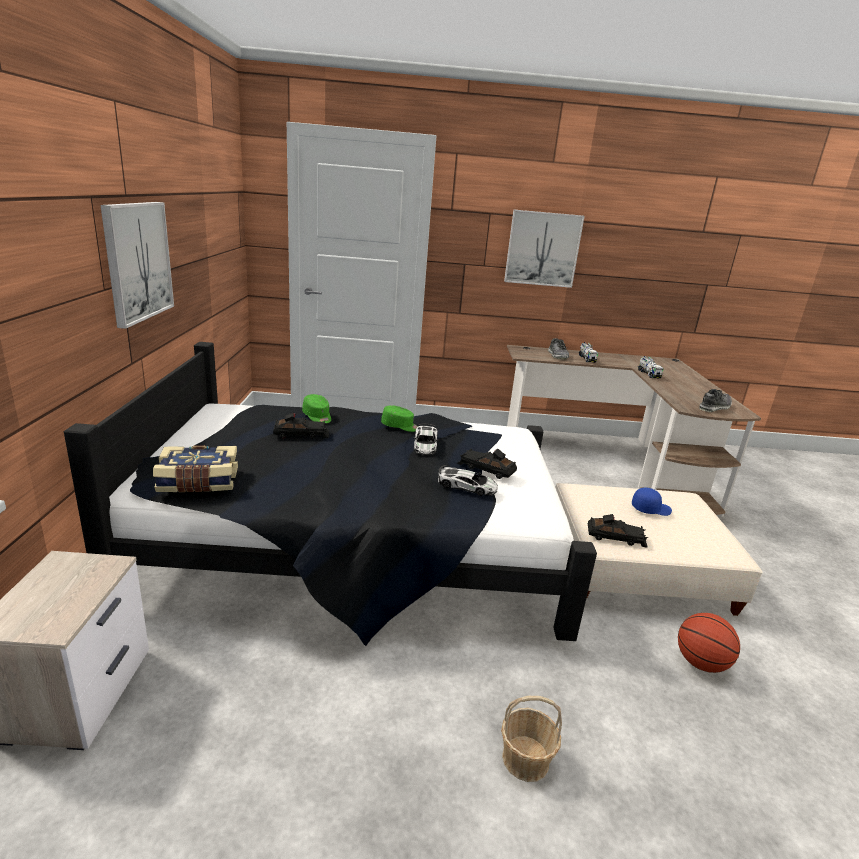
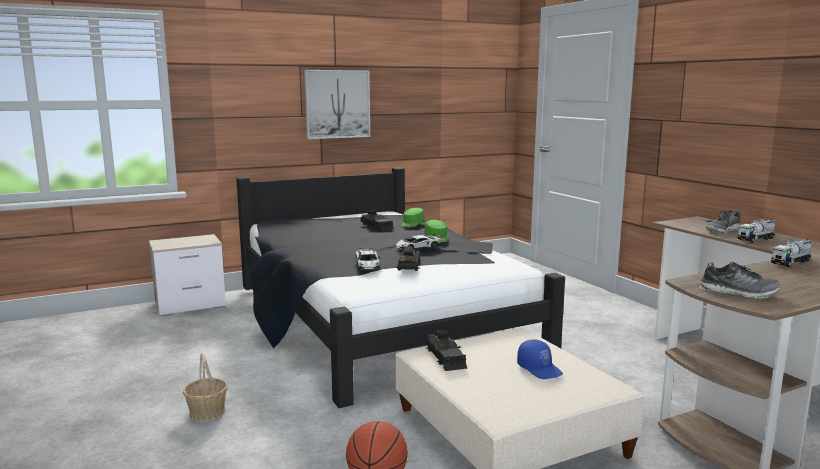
camera: 65 degrees right, 10 degrees down
(198, 482) = (281, 225): book -> none
(542, 249) = (739, 97): picture -> none

